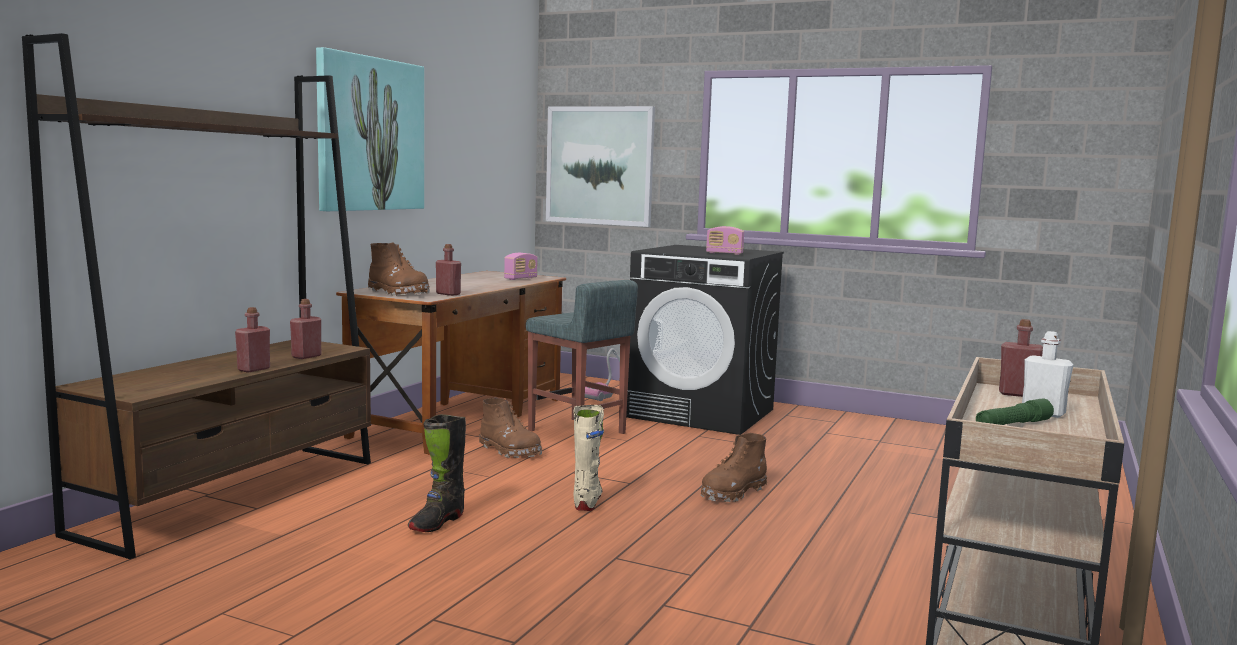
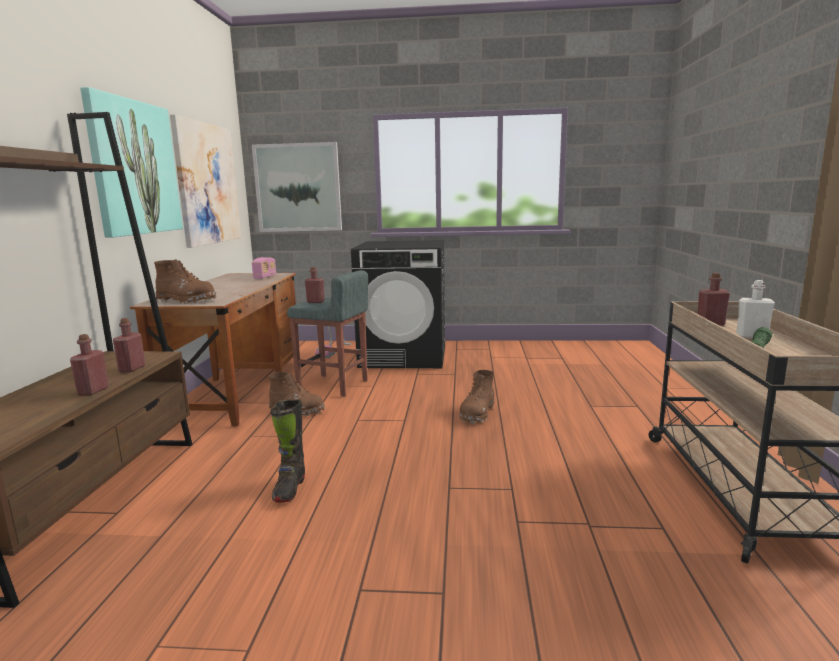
camera: 20 degrees left, 5 degrees up
(448, 294) = (229, 296): red bottle -> red bottle (315, 302)
(473, 155) = (207, 184): none -> picture
(587, 501) = (388, 442): beige boot -> none
(724, 253) = (414, 245): radio -> none

